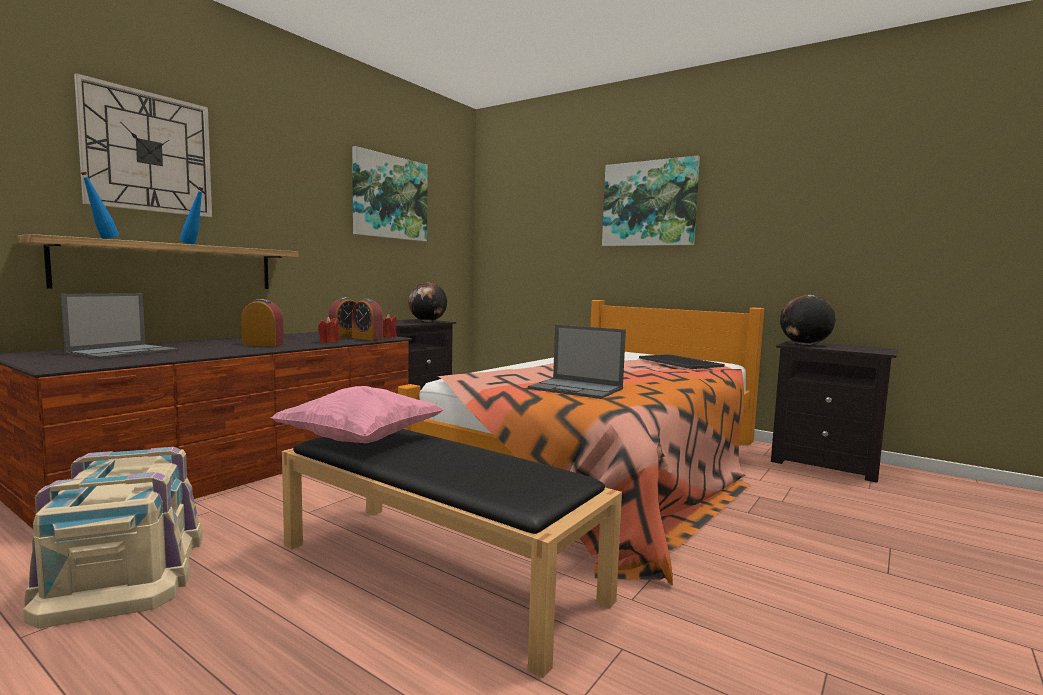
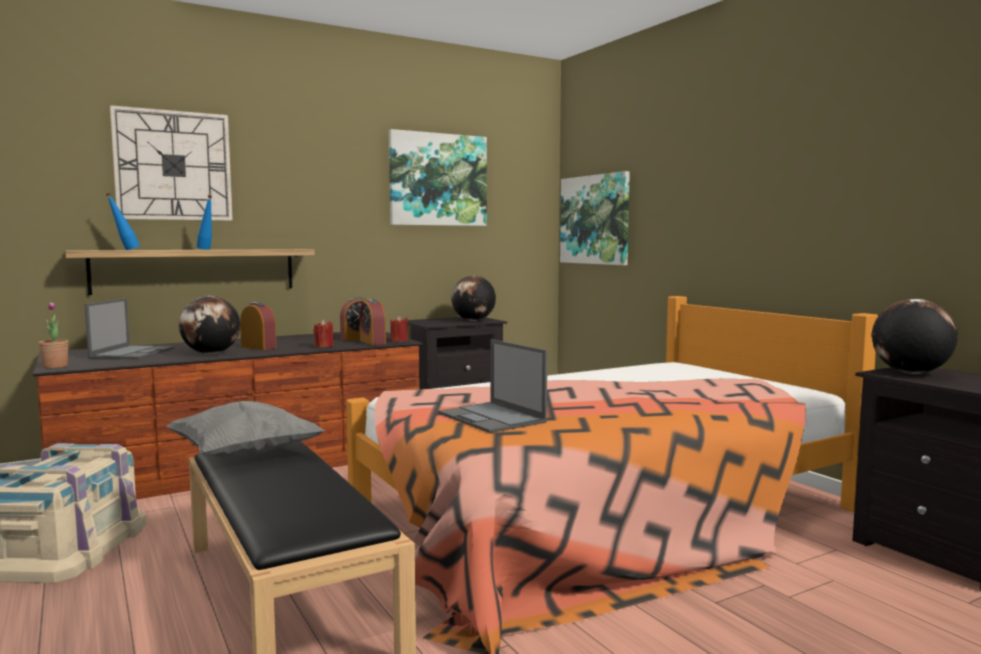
camera: 25 degrees right, 0 degrees up
(52, 366) = (55, 366): none -> potted plant
(124, 352) = (133, 353): laptop -> laptop turned 45 degrees counterclockwise
(224, 350) = (211, 353): none -> globe
(361, 441) = (245, 455): pink pillow -> grey pillow
(649, 204) = (739, 167): picture -> picture (595, 220)
(681, 362) = (723, 388): tray -> none

